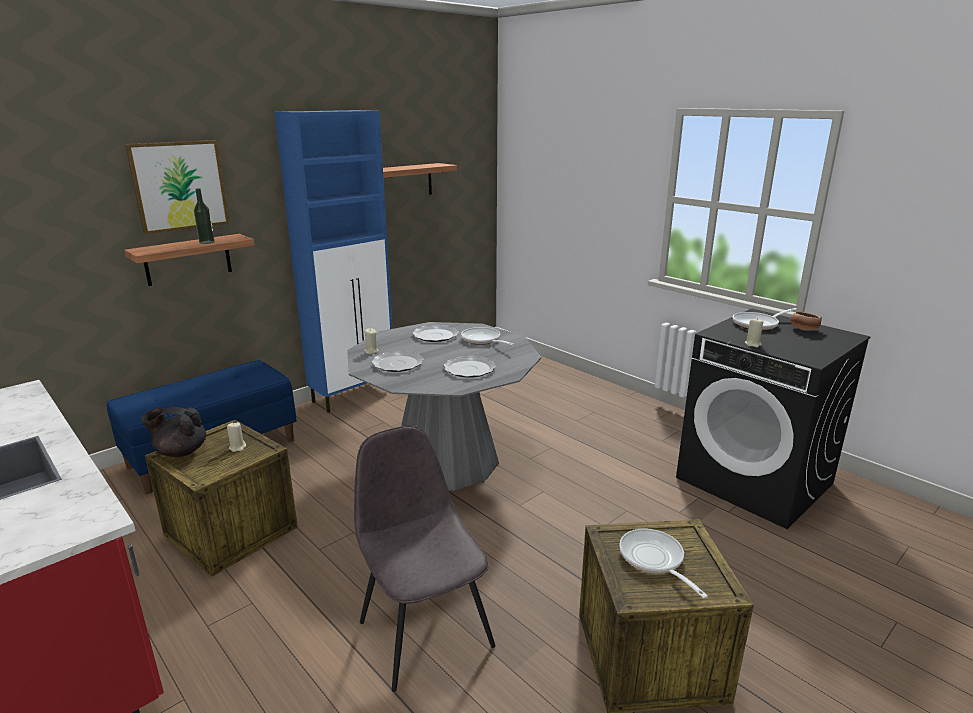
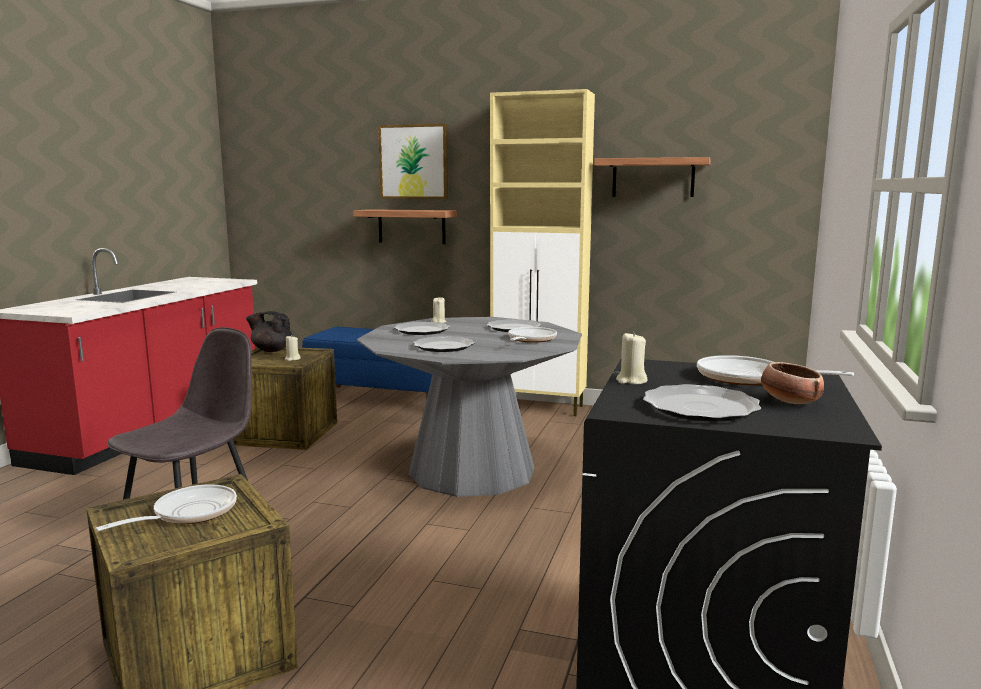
camera: 60 degrees right, 10 degrees down
(180, 452) = (271, 350): black teapot -> black teapot turned 45 degrees counterclockwise
(207, 242) = (413, 210): bottle -> none
(354, 395) = (539, 407): blue cabinet -> beige cabinet
(809, 345) = (701, 407): none -> plate

